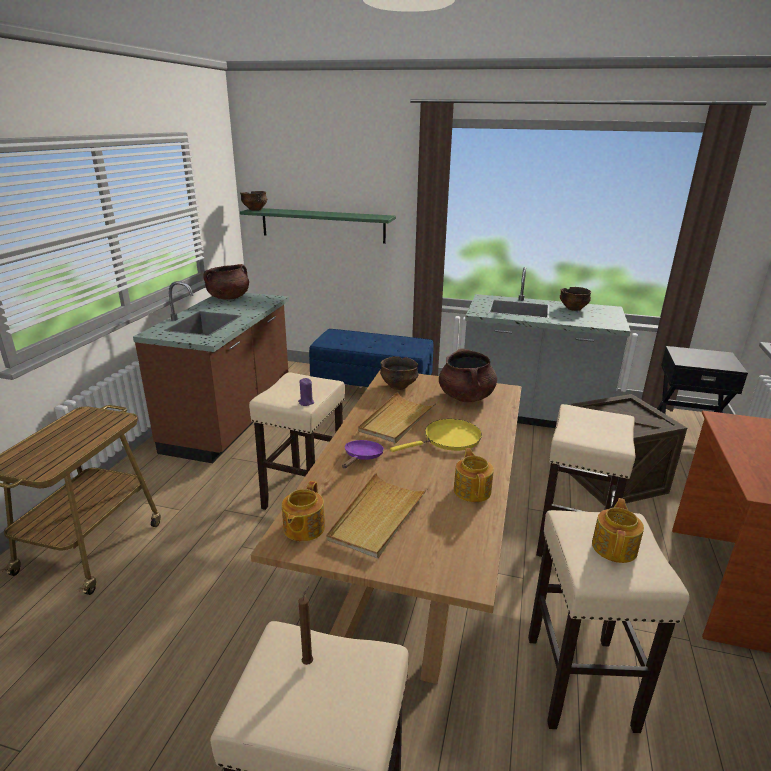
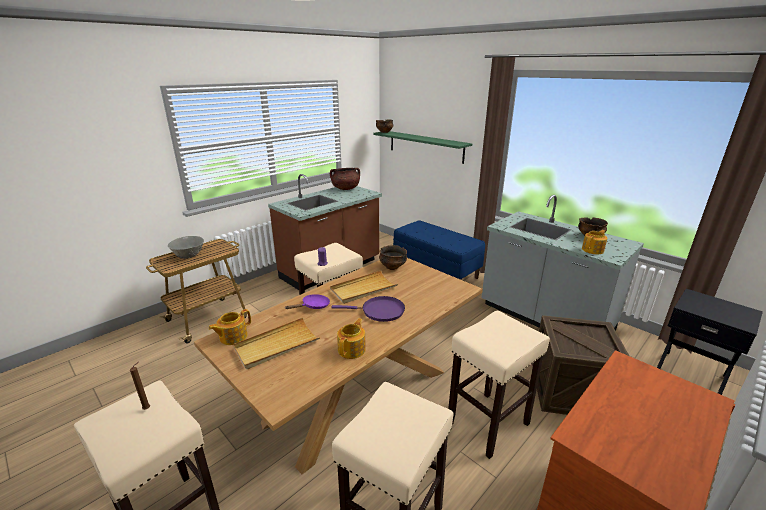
camera: 30 degrees right, 0 degrees up
(56, 445) = (189, 256): none -> grey bowl
(449, 439) = (380, 311): yellow frying pan -> purple frying pan
(466, 397) = (429, 286): brown cooking pot -> none
(615, 547) = (397, 425): teapot -> teapot (593, 250)

